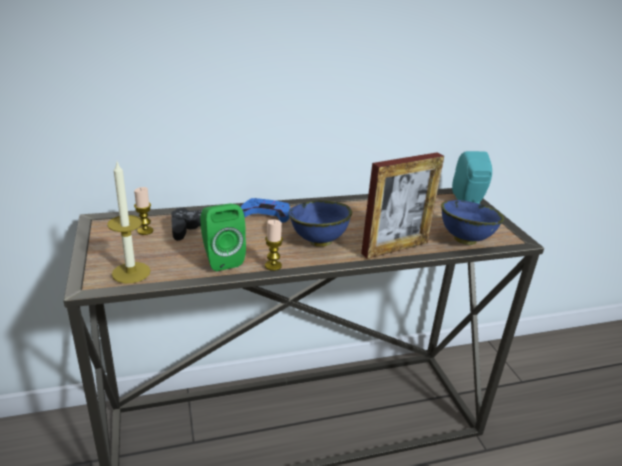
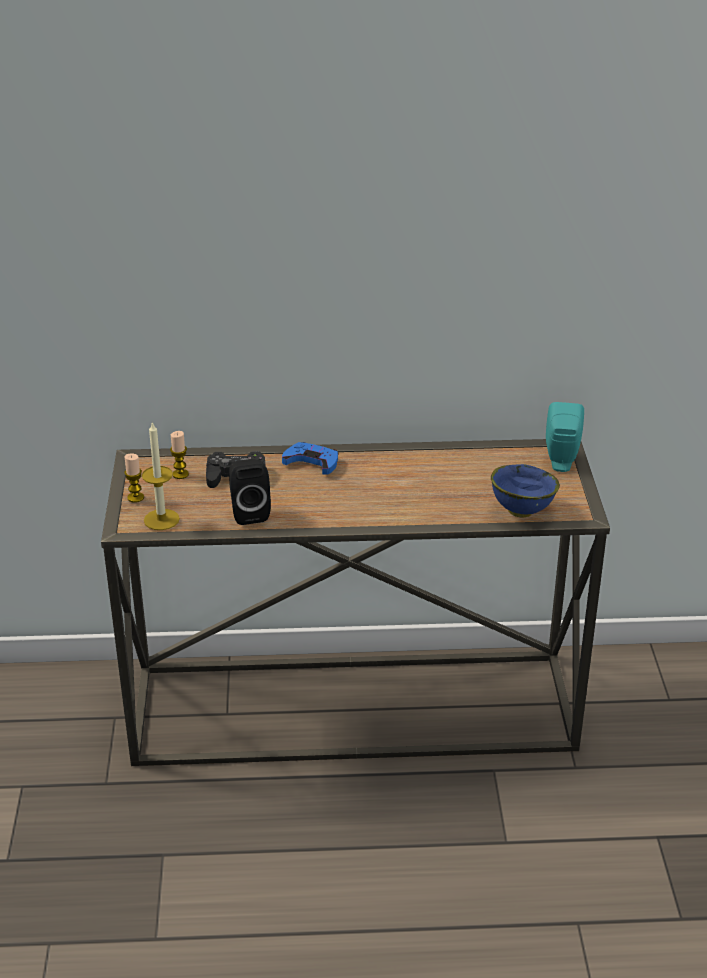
camera: 15 degrees right, 5 degrees up
(221, 259) = (249, 512): green speaker -> black speaker
(273, 266) = (298, 524): candle -> candle (135, 497)
(318, 242) = (355, 501): blue bowl -> none
(395, 248) = (435, 514): picture frame -> none

